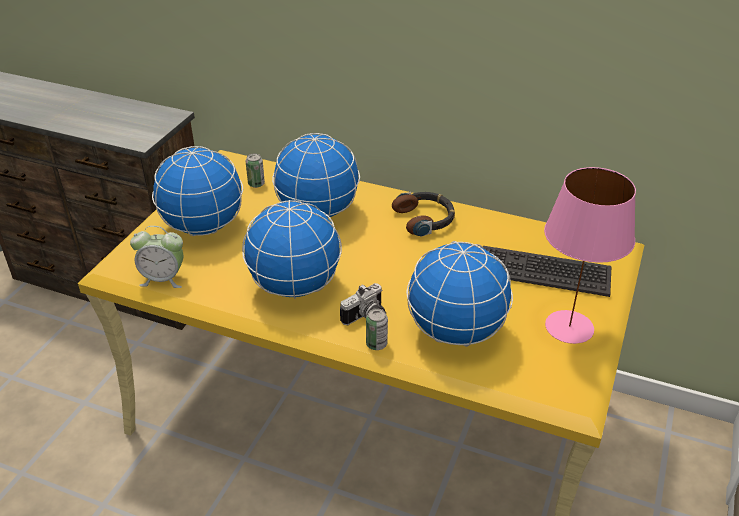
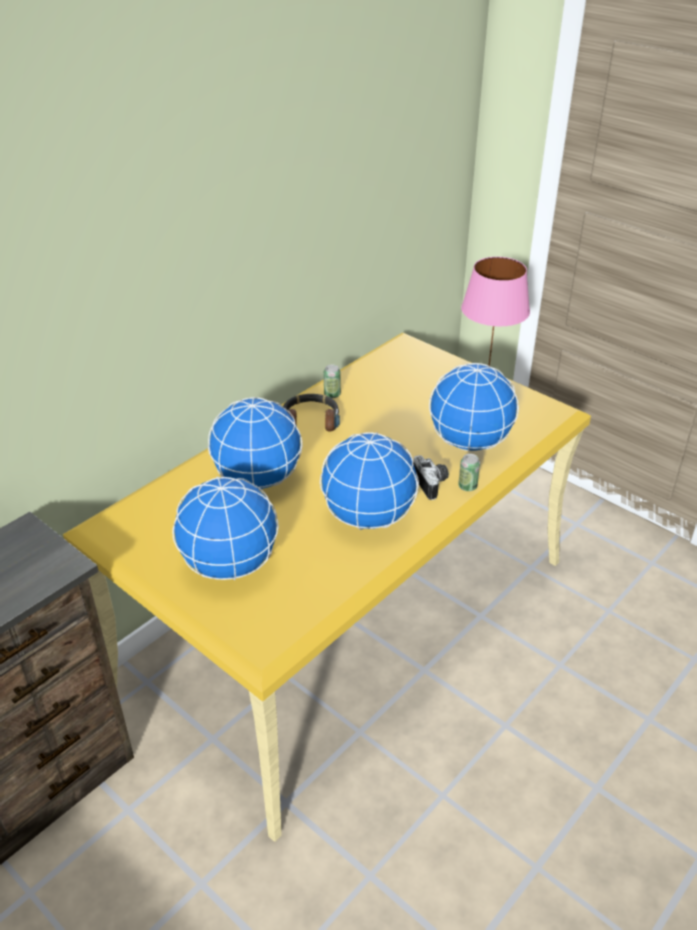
camera: 70 degrees left, 0 degrees up
(163, 279) = (306, 609): alarm clock -> none
(256, 184) = (173, 512): can -> can (332, 395)
(543, 271) = (417, 381): keyboard -> none

